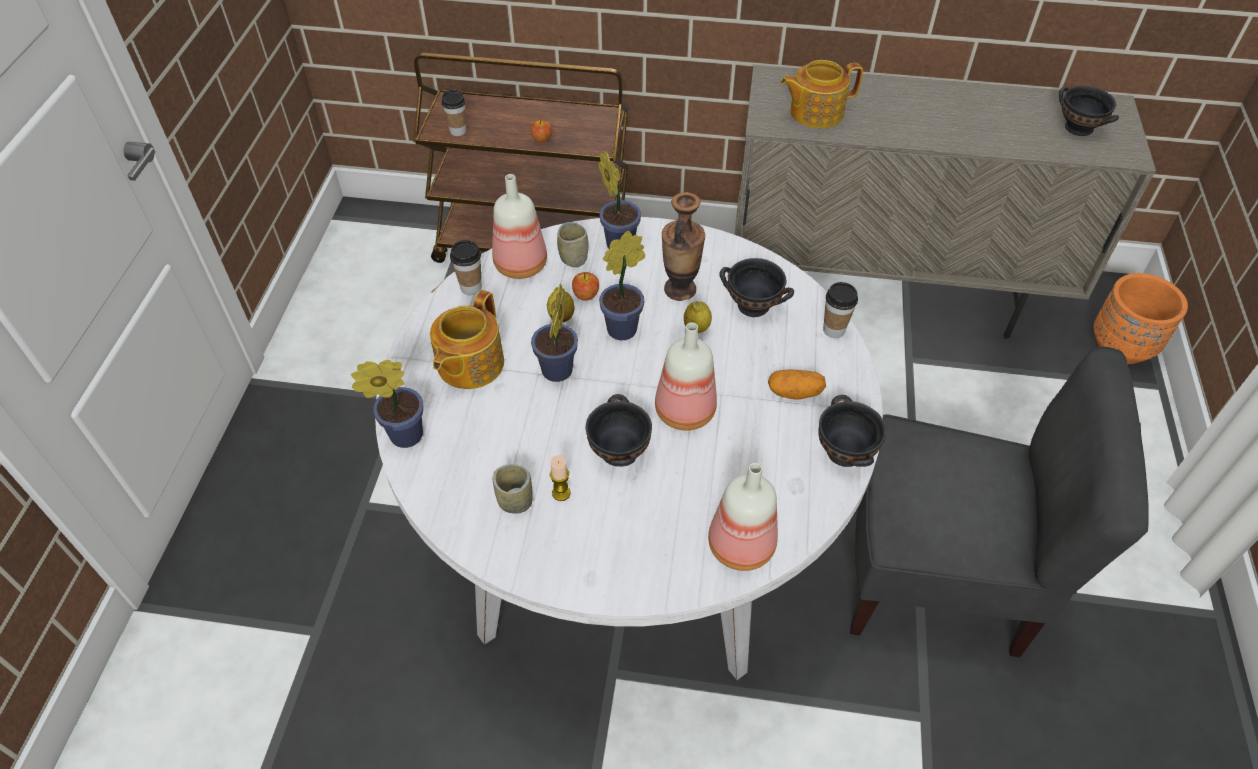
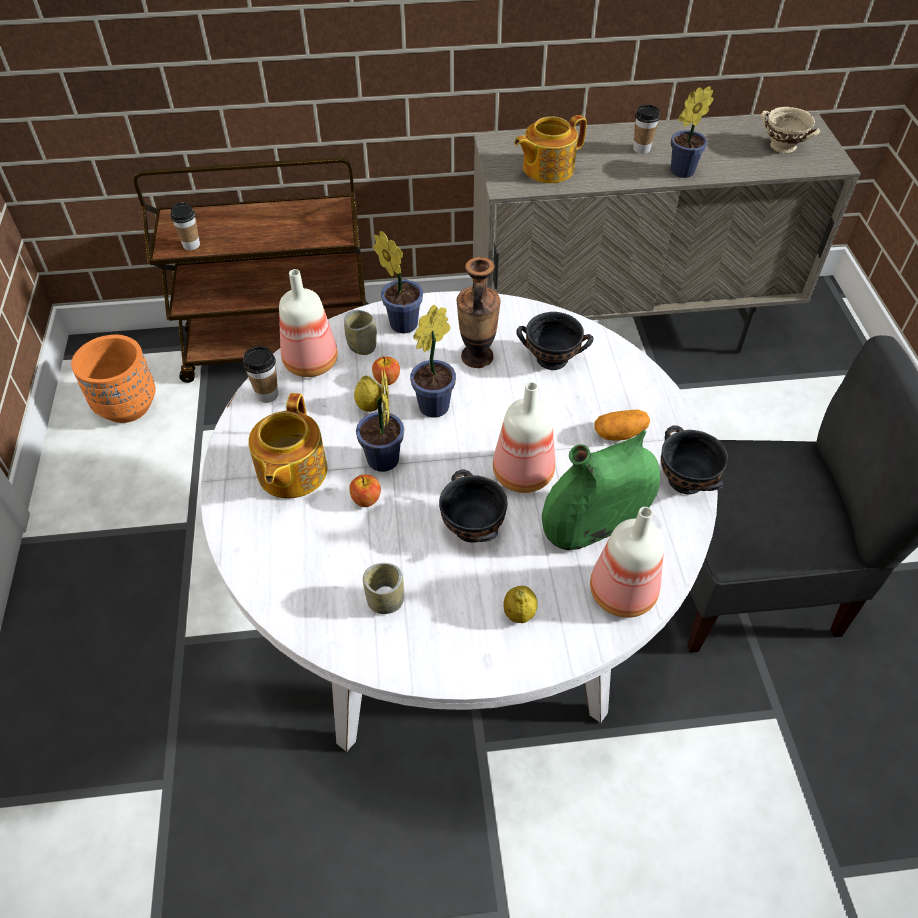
camera: 15 degrees left, 0 degrees up
(401, 436) = (244, 560): potted plant -> potted plant (679, 172)
(542, 139) = (280, 238): apple -> apple (366, 499)
(561, 493) = (429, 581): candle -> none
(696, 328) = (506, 391): lemon -> lemon (519, 614)
(740, 474) = (596, 523): none -> green vase
(834, 330) = (634, 367): cup -> cup (641, 149)
(1079, 128) = (783, 147): black bowl -> beige bowl
(1121, 346) = (836, 340): orange planter -> orange planter (127, 406)

